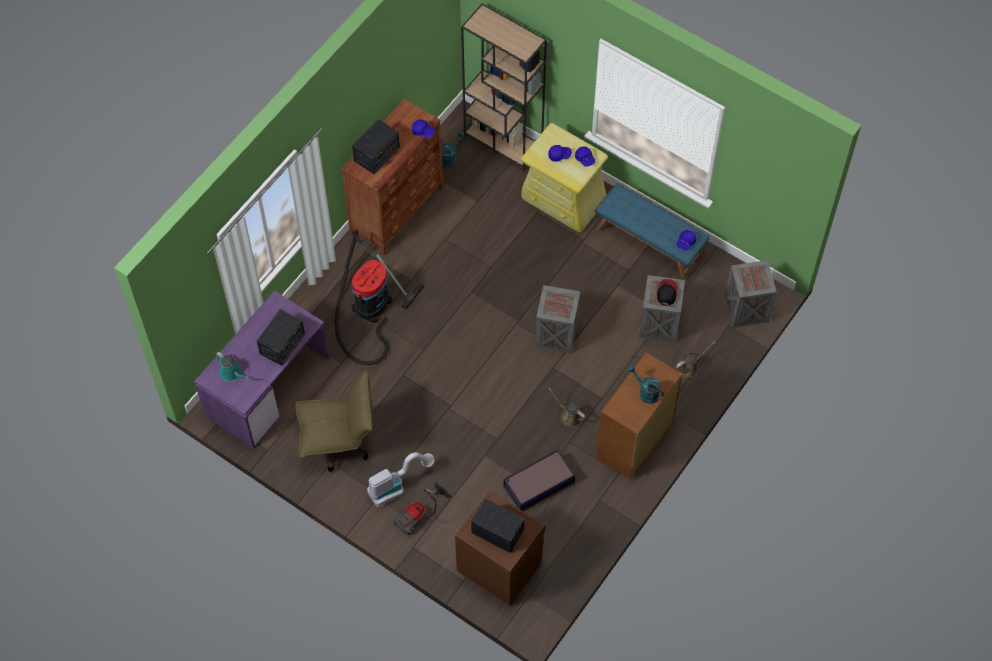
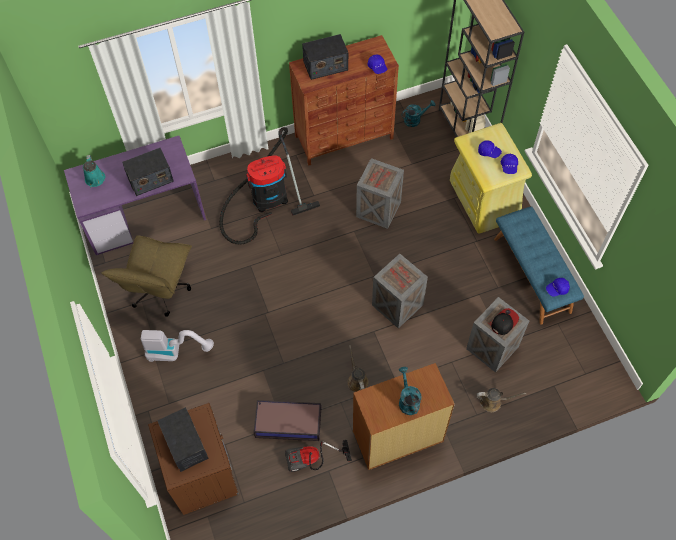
camera: 35 degrees right, 0 degrees up
(339, 443) = (160, 289): beige office chair -> beige office chair turned 75 degrees clockwise
(419, 515) = (173, 387): vacuum cleaner -> vacuum cleaner (312, 460)
(747, 308) = (582, 380): crate -> crate (379, 209)

